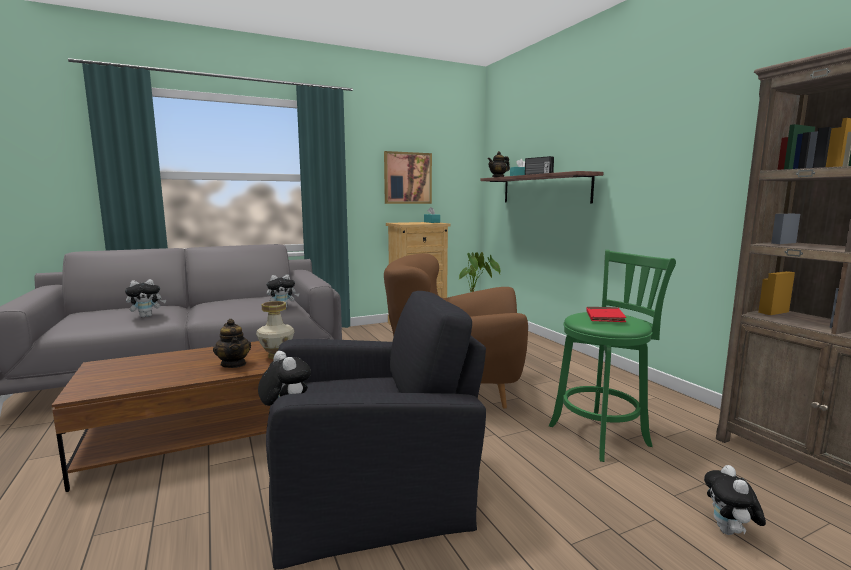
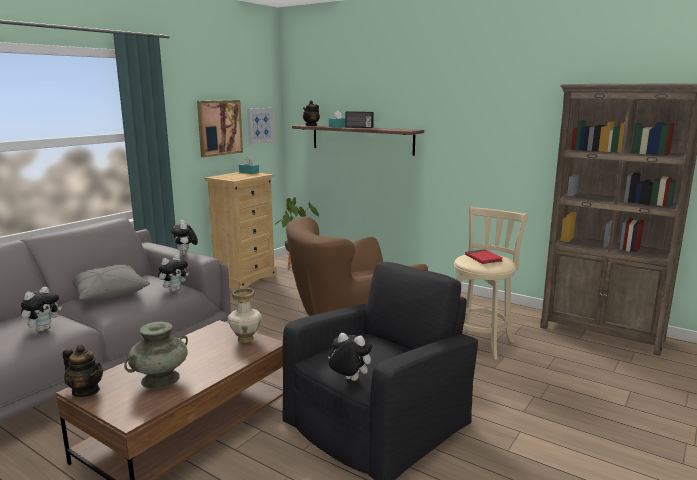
camera: 30 degrees left, 5 degrees up
(156, 371) = (160, 379): none -> turquoise vase
(232, 302) = (108, 293): none -> grey pillow
(234, 364) = (222, 355): teapot -> teapot (86, 391)
(455, 180) = (260, 125): none -> picture
(602, 434) = (480, 341): green stool -> beige stool
(729, 532) = (584, 379): plush toy -> plush toy (186, 254)

